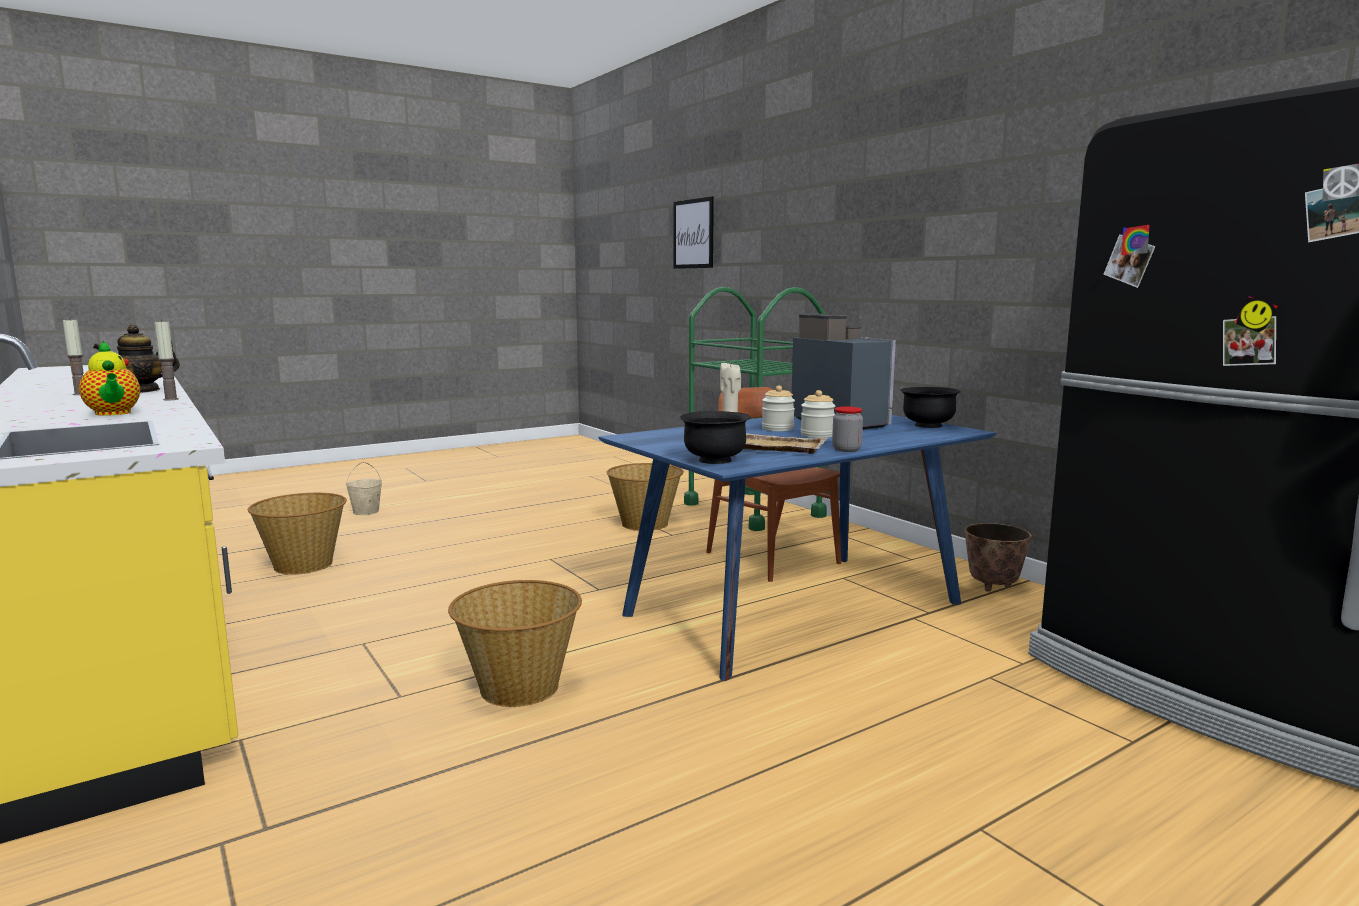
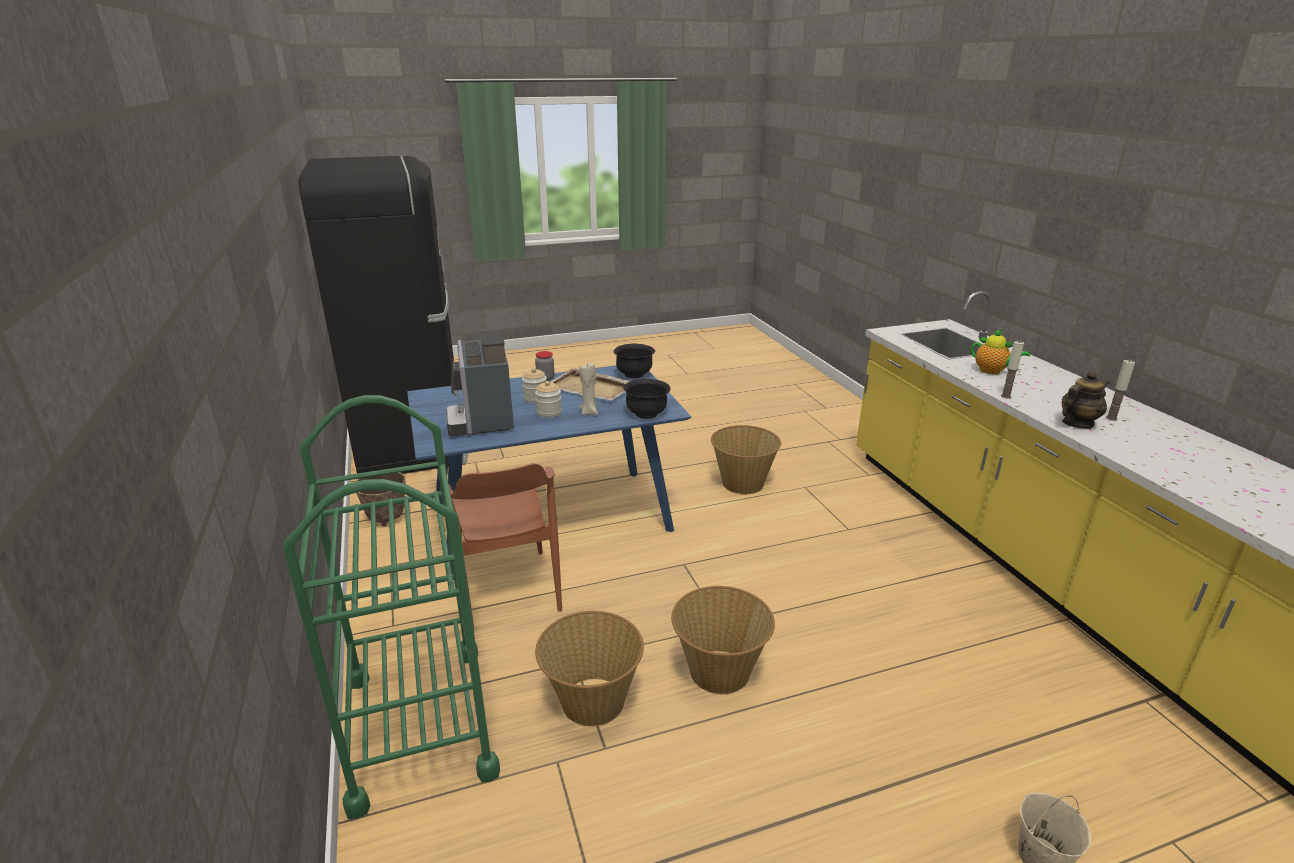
camera: 165 degrees left, 15 degrees up
(113, 413) = (992, 371): teapot -> teapot turned 150 degrees clockwise
(304, 565) = (986, 658): basket -> basket (719, 672)
(693, 234) = (140, 541): picture -> none
(927, 425) = (431, 405): black bowl -> black bowl (646, 414)

